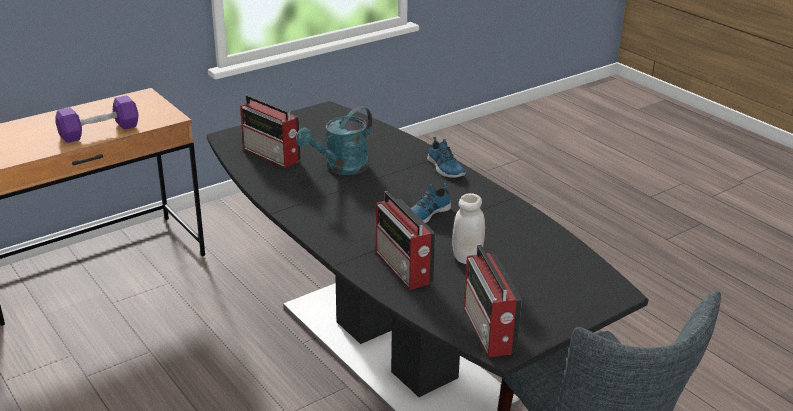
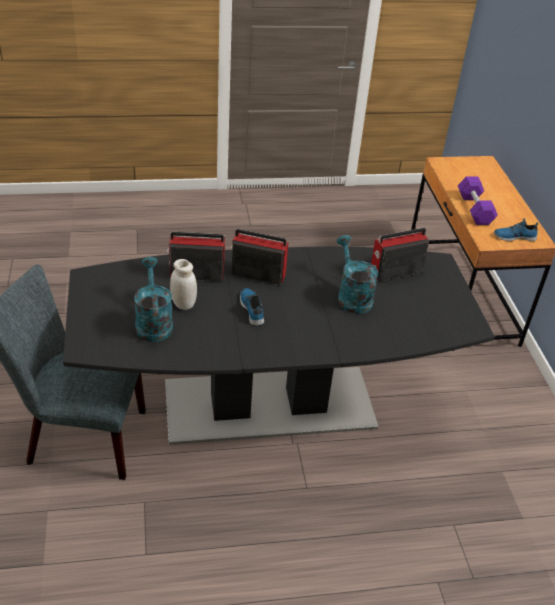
camera: 115 degrees right, 10 degrees up
(445, 168) = (316, 349): shoe -> shoe (514, 236)
(489, 331) = (105, 279): radio -> radio (256, 274)
(520, 265) = (153, 322): none -> turquoise watering can

